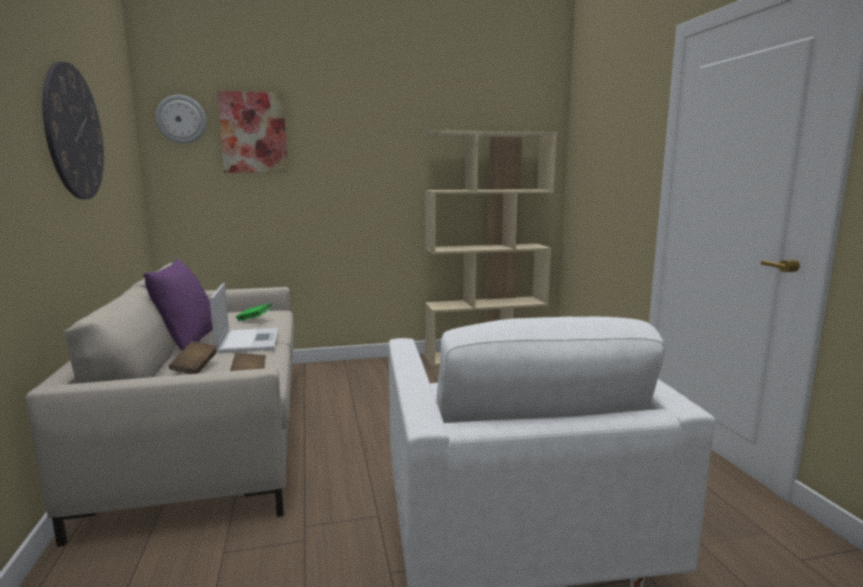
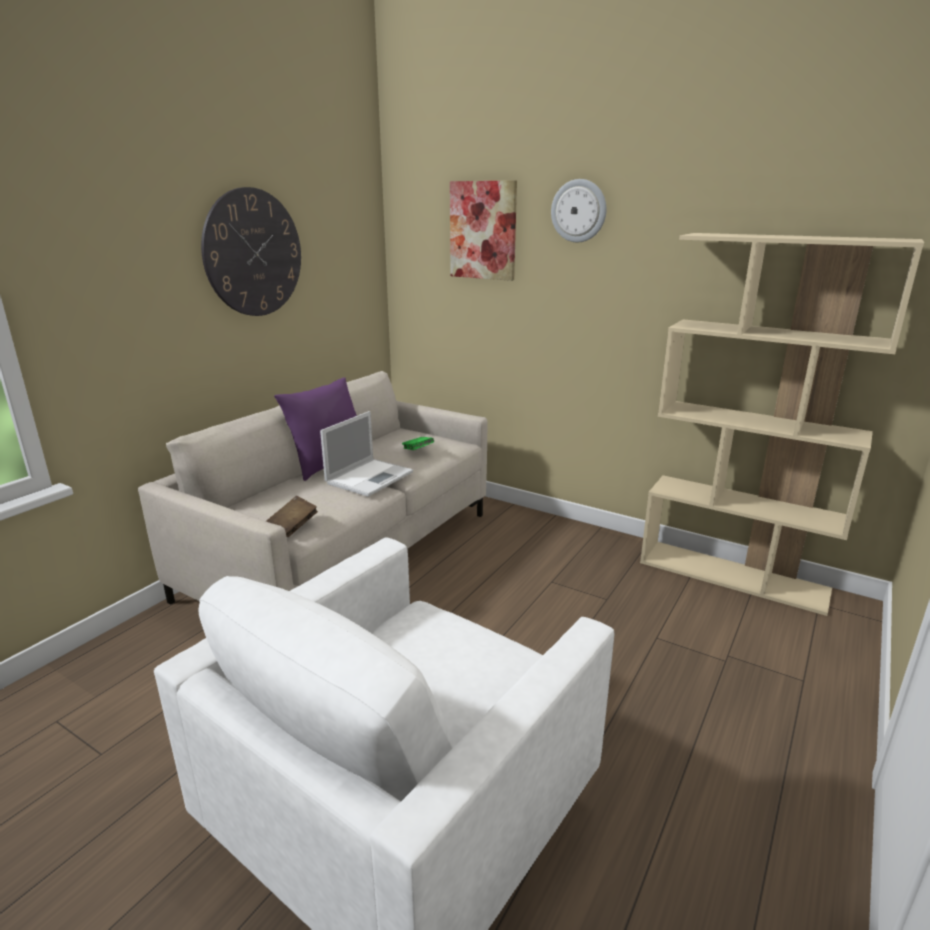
camera: 45 degrees right, 10 degrees up
(181, 119) = (419, 215): wall clock -> wall clock (579, 211)
(195, 368) = (287, 495): brown book -> none

